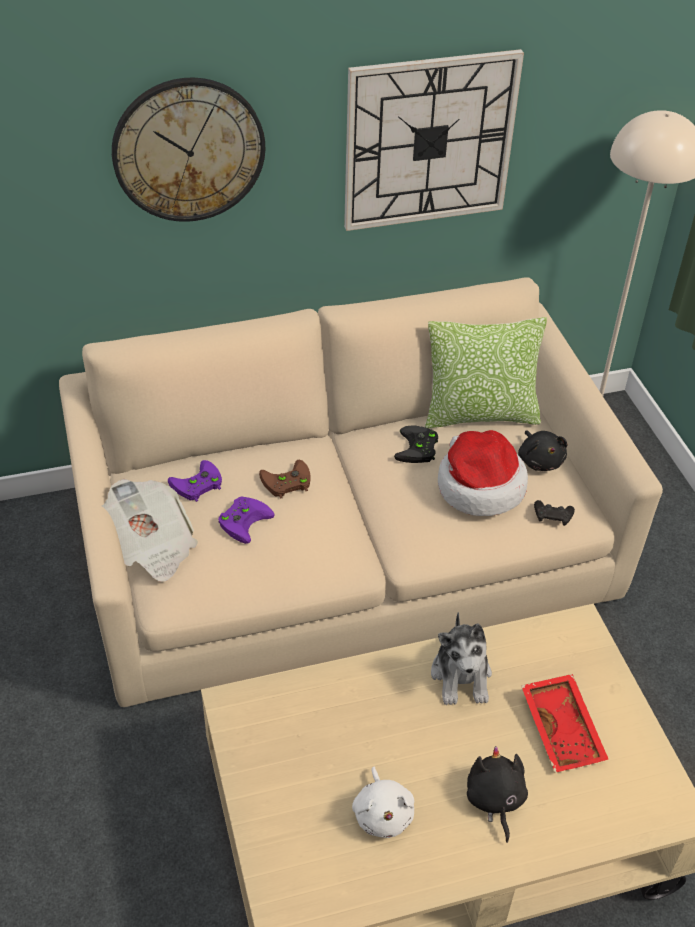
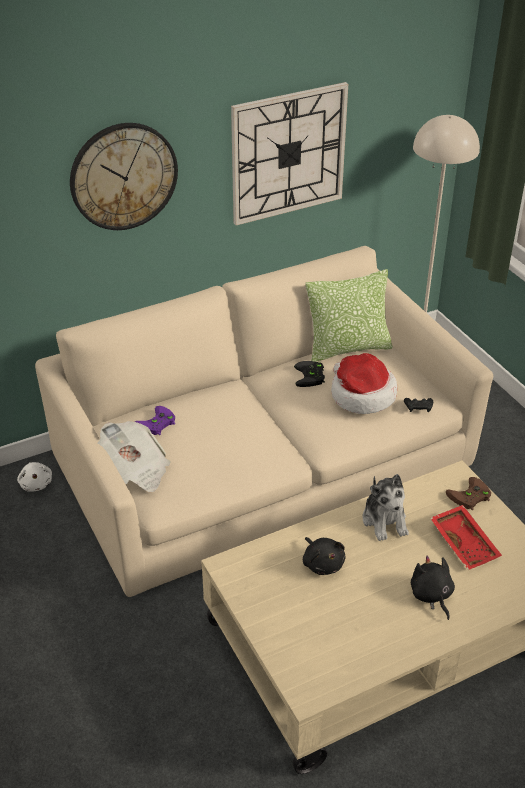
camera: 10 degrees left, 5 degrees down
(244, 520) = (199, 442): purple game controller -> none
(286, 483) = (222, 413): brown game controller -> brown game controller (469, 497)
(383, 814) = (356, 617): white plush toy -> white plush toy (36, 483)
(540, 460) = (399, 372): black plush toy -> black plush toy (322, 563)

